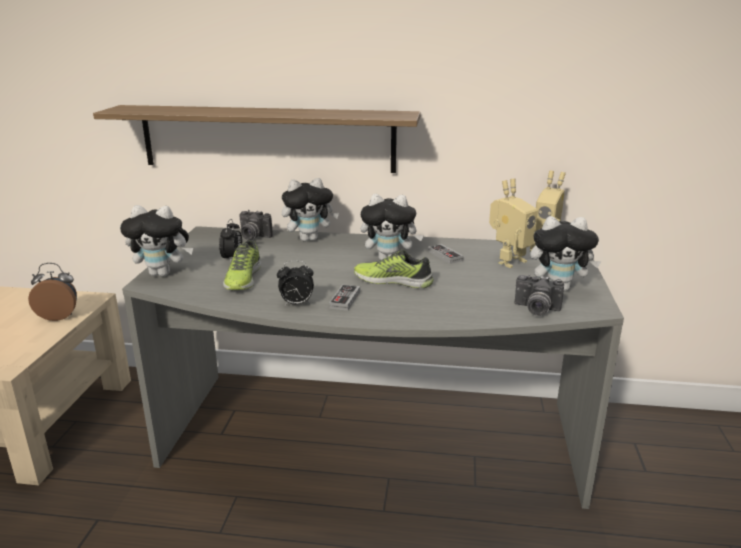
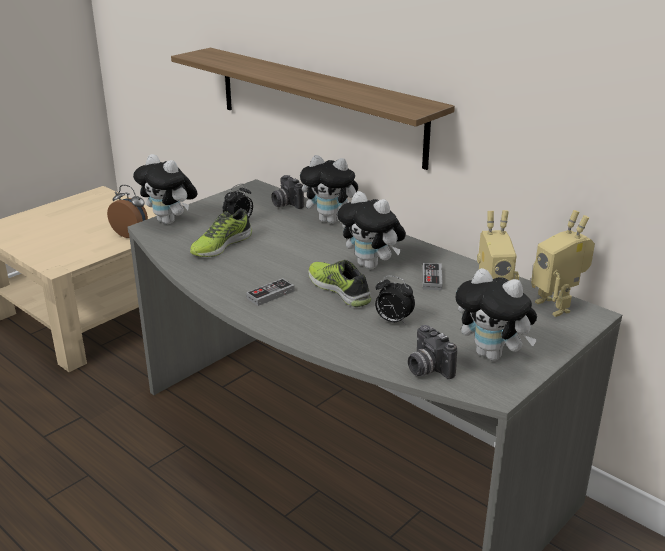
camera: 35 degrees right, 5 degrees up
(296, 304) = (226, 285): alarm clock -> alarm clock (392, 321)

